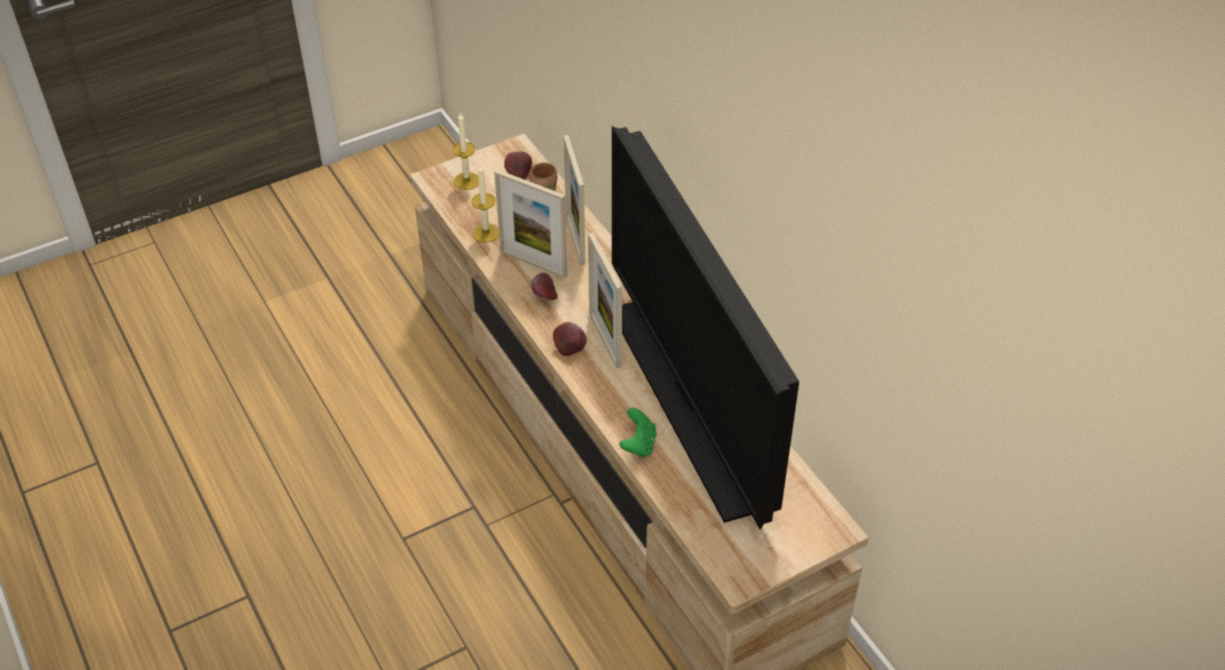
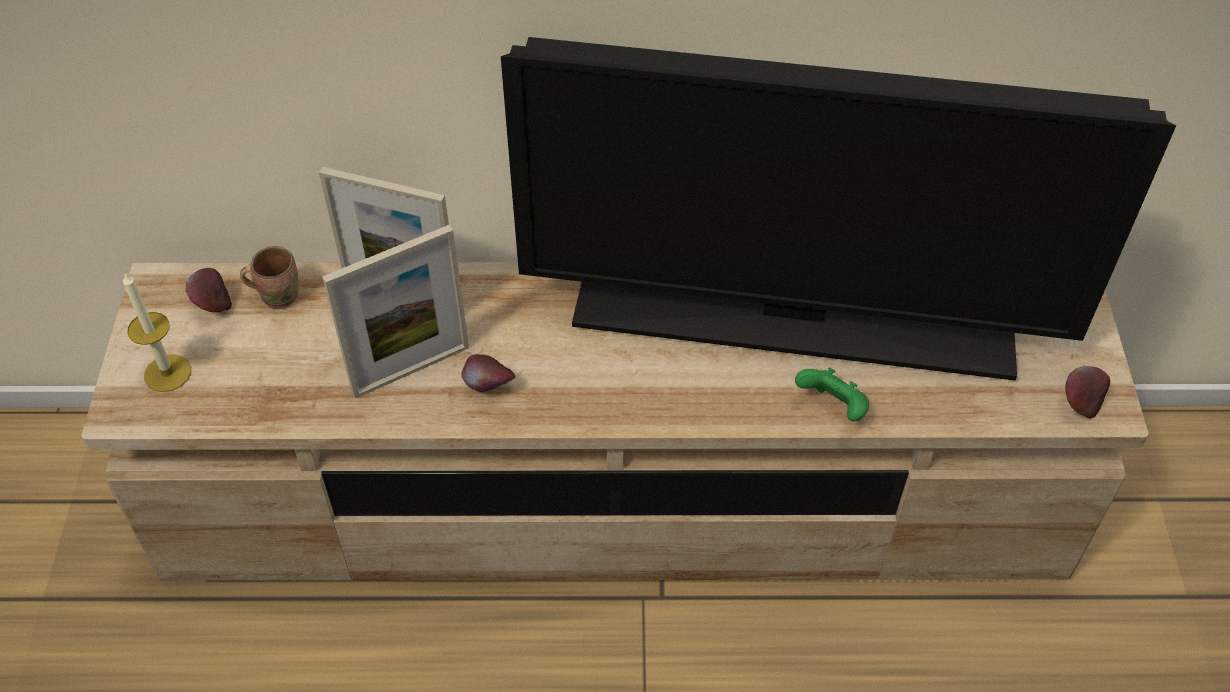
camera: 60 degrees left, 5 degrees up
(486, 233) = (300, 398): candle -> none
(570, 348) = (608, 402): apple -> apple (1079, 403)
(605, 340) = (620, 357): picture frame -> none

